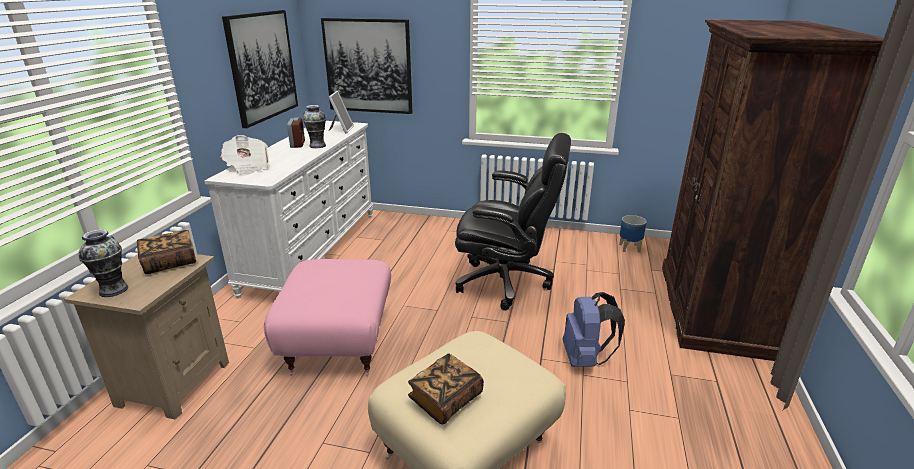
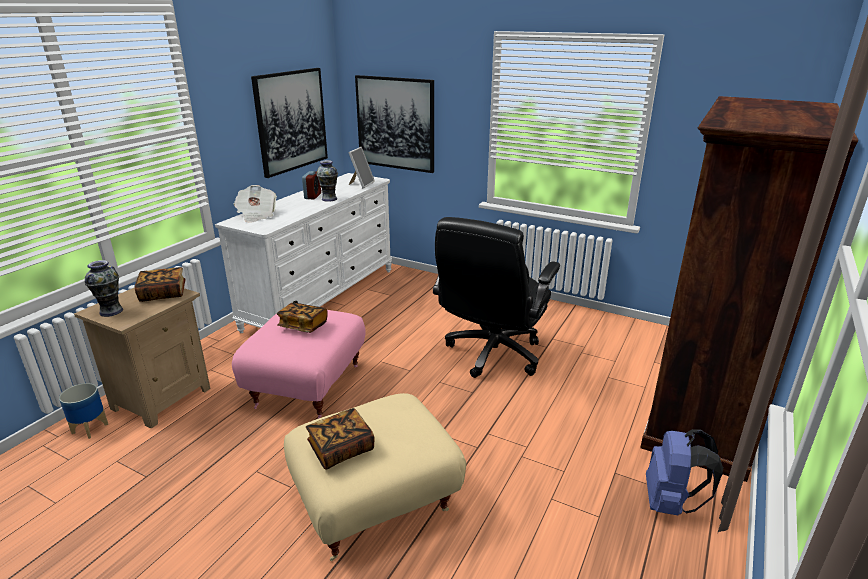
camera: 15 degrees right, 0 degrees up
(333, 278) = (303, 326): none -> book
(507, 284) = (491, 355): black office chair -> black office chair turned 90 degrees clockwise
(585, 359) = (532, 442): blue backpack -> blue backpack (670, 503)
(629, 248) = (641, 335): planter -> planter (90, 428)

